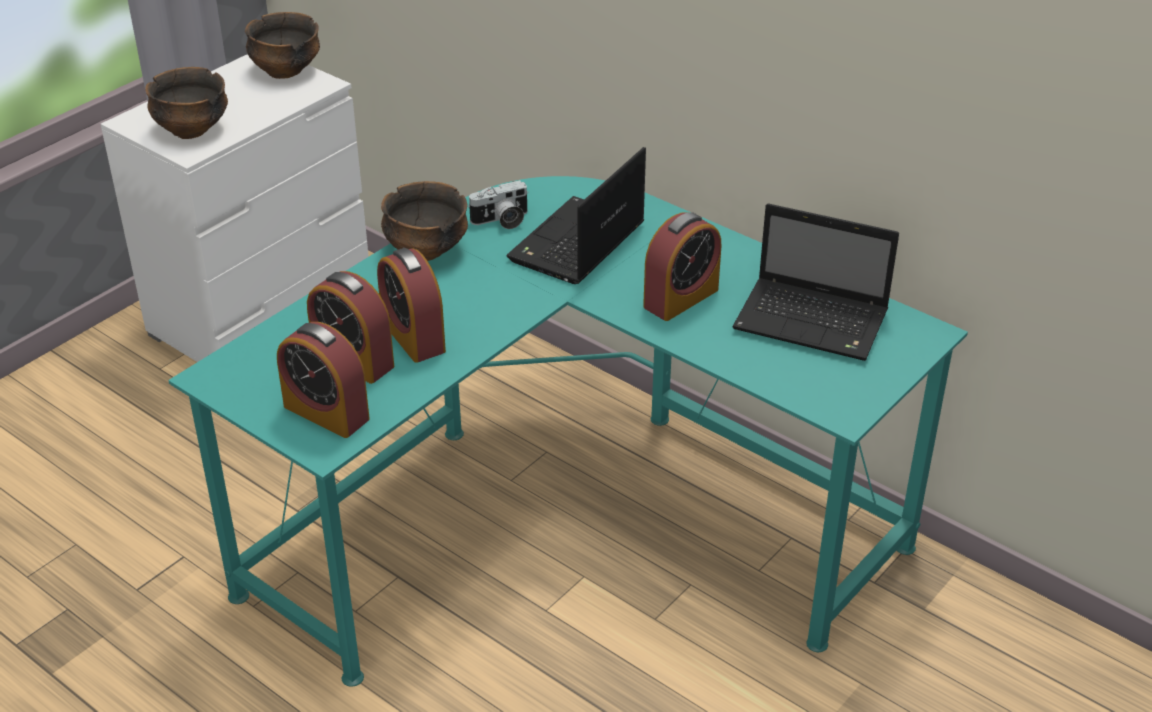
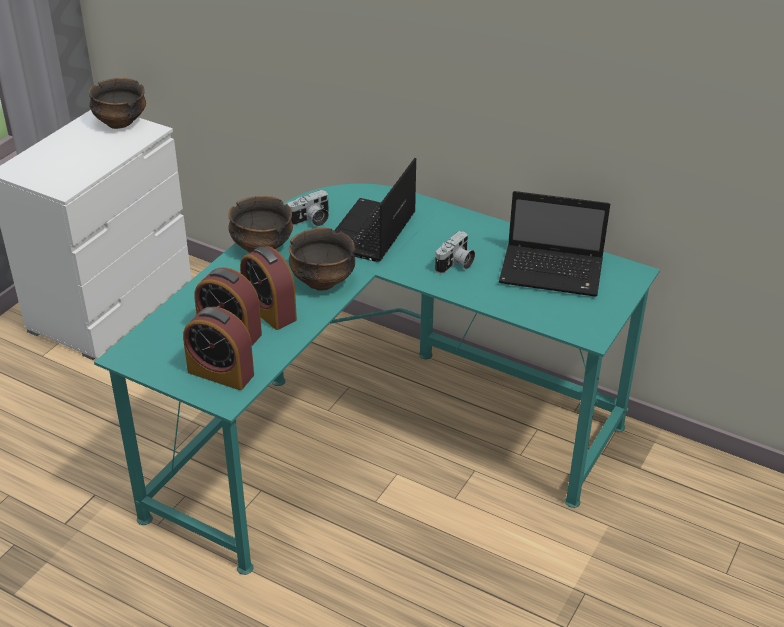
camera: 10 degrees left, 0 degrees up
(191, 130) = (60, 172): bowl -> bowl (322, 281)
(681, 298) = (456, 264): alarm clock -> camera

